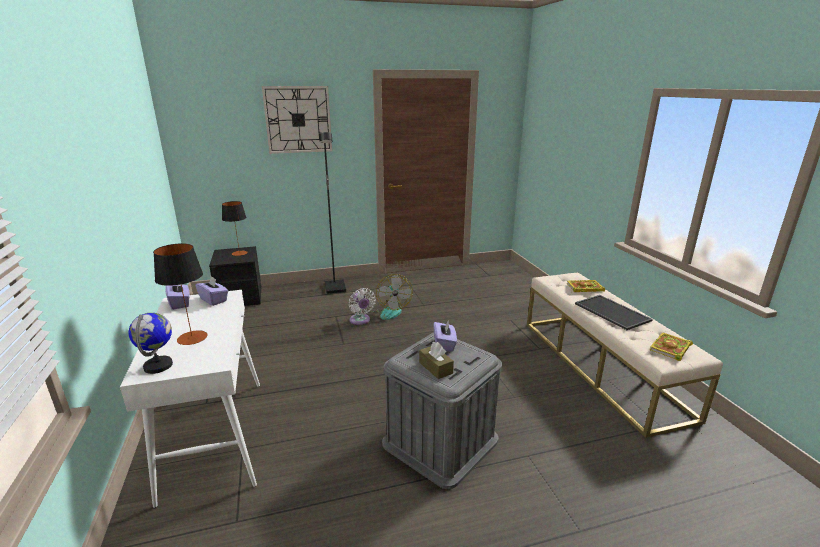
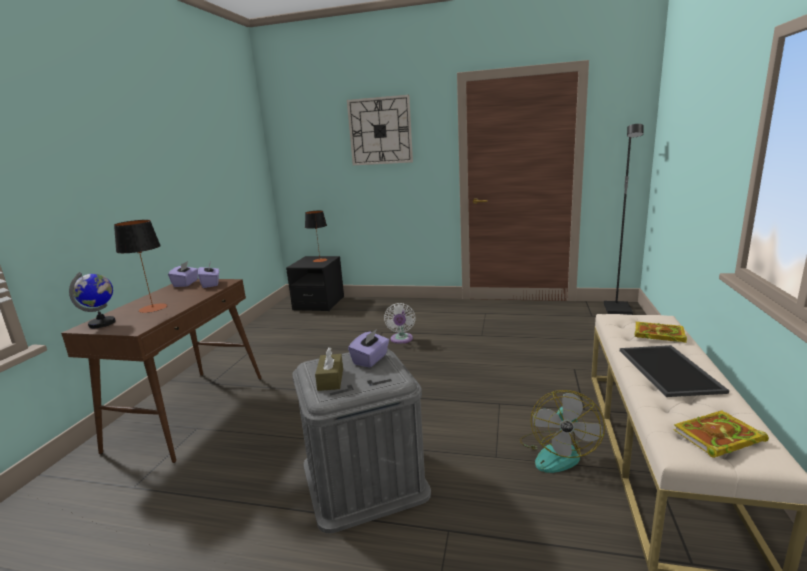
camera: 30 degrees right, 5 degrees down
(215, 436) = (190, 411): white console table -> brown console table
(336, 288) = (407, 306): black floor lamp -> black floor lamp (618, 310)
(389, 311) = (439, 335): fan -> fan (557, 452)

